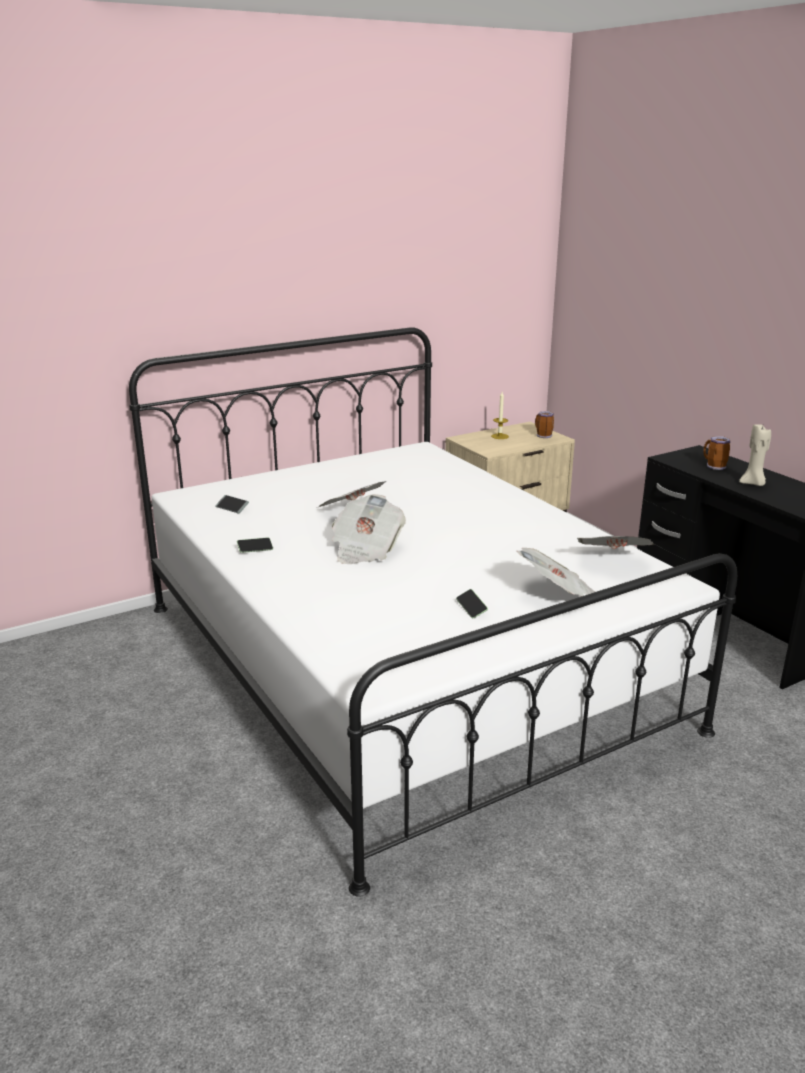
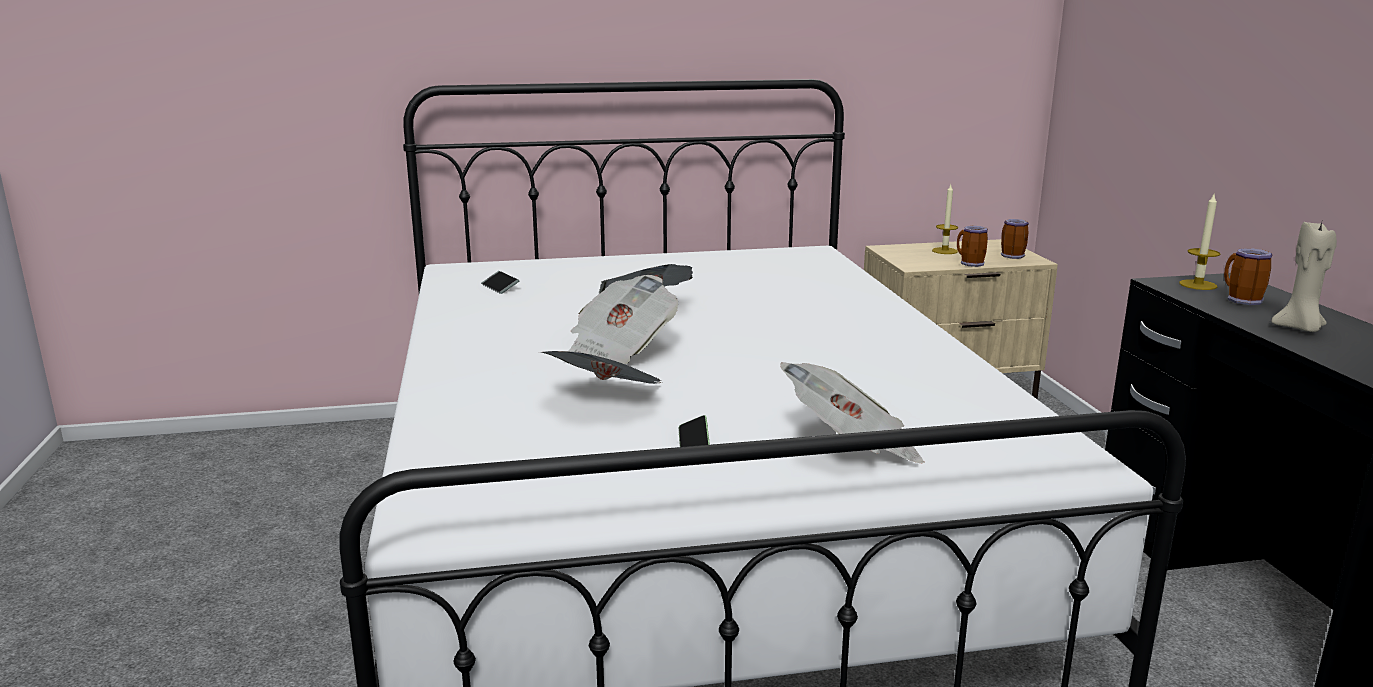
camera: 20 degrees right, 5 degrees down
(255, 549) = (475, 333): phone -> none
(522, 445) = (969, 263): none -> mug
(612, 561) = (985, 415): newspaper -> newspaper (608, 400)
(685, 457) = (1198, 285): none -> candle

